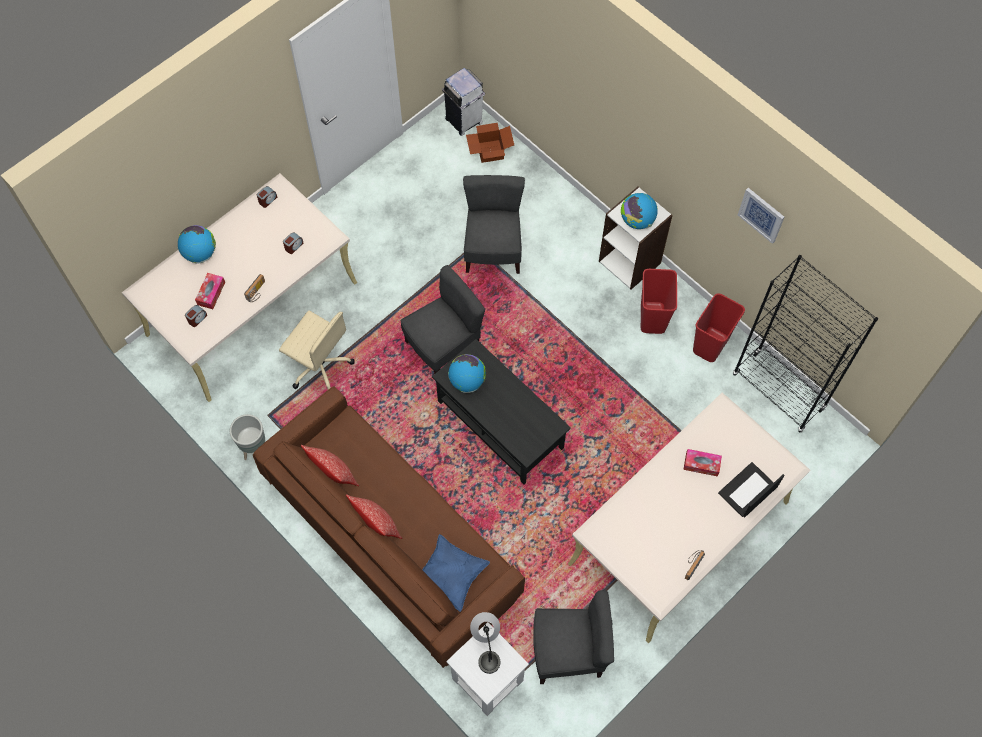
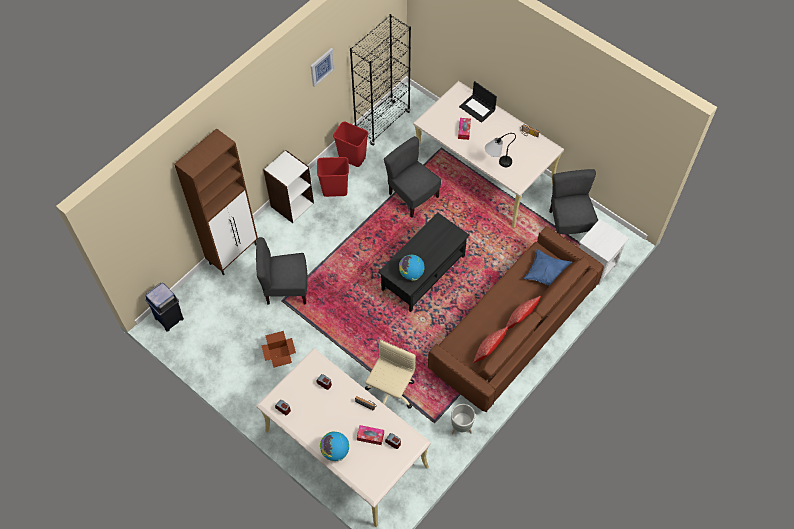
camera: 95 degrees left, 5 degrees down
(443, 347) = (367, 313): grey chair -> grey chair (412, 196)
(464, 121) = (169, 318): white trash can -> blue trash can
(487, 647) = (595, 240): table lamp -> table lamp (496, 163)
(489, 151) = (198, 298): cardboard box -> cardboard box (279, 356)
(553, 191) = (234, 253): none -> brown cabinet
(637, 220) = (291, 169): globe -> none

